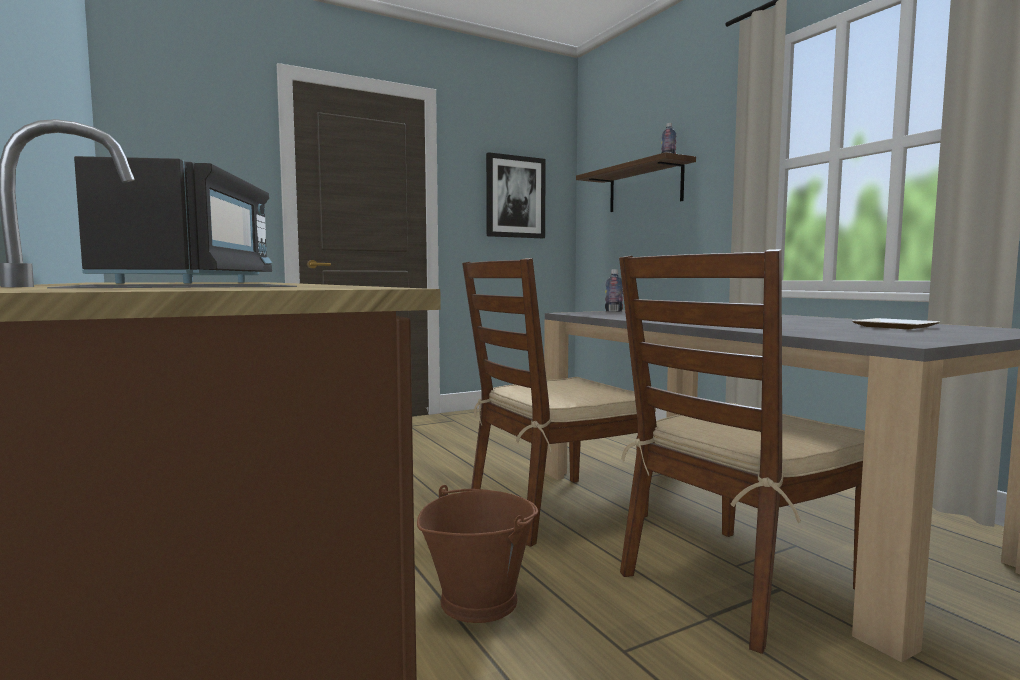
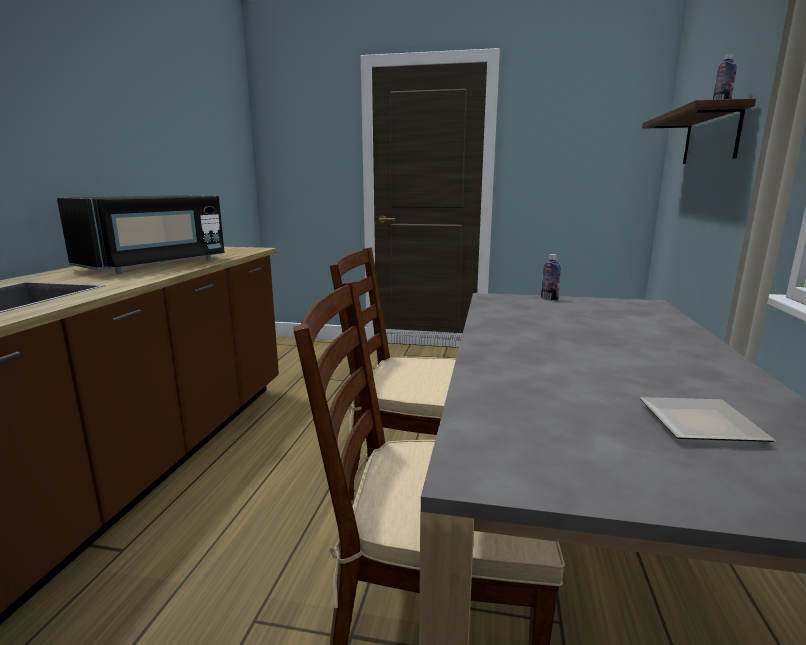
camera: 40 degrees right, 10 degrees up
(478, 600) = (250, 526): brown bucket -> none
(515, 197) = (582, 149): picture -> none

